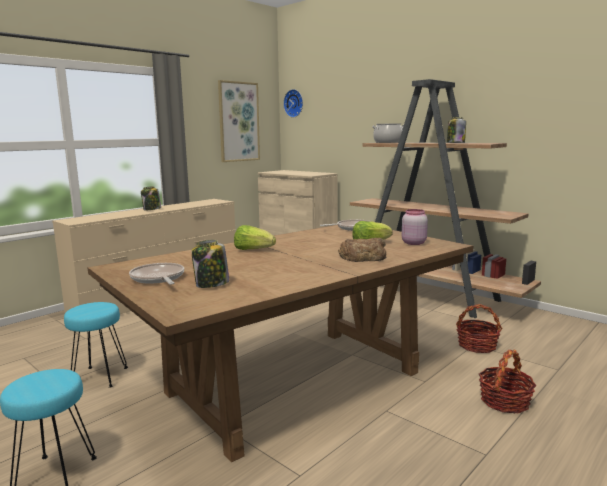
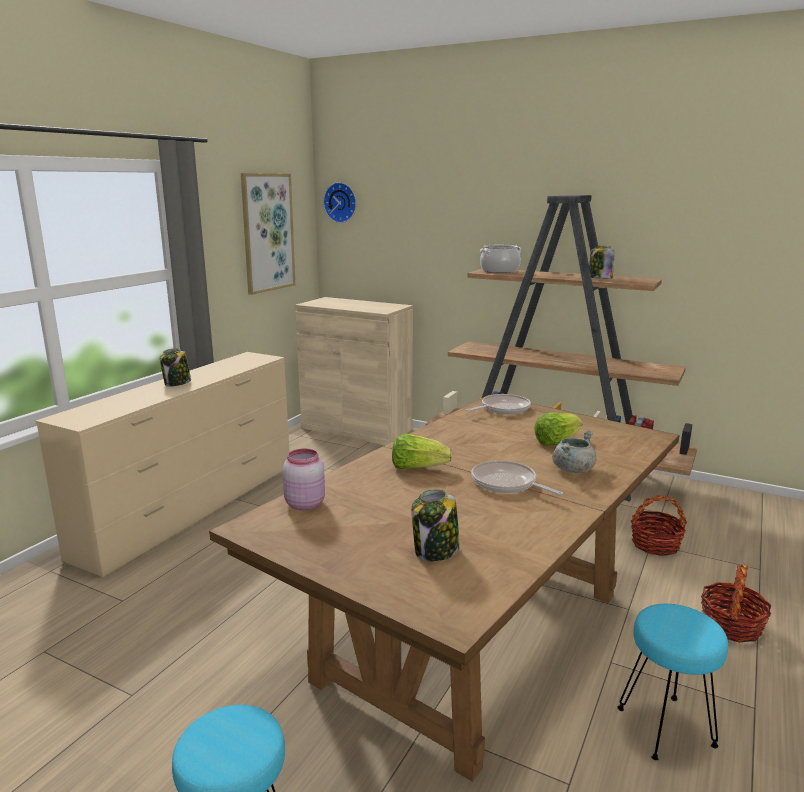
camera: 15 degrees left, 5 degrees up
(99, 377) = (193, 670): turquoise stool -> turquoise stool (666, 728)
(158, 278) = (346, 546): frying pan -> frying pan (507, 483)
(363, 256) = (573, 469): bread -> grey cooking pot
(413, 243) = (607, 435): pink jar -> pink jar (304, 504)

